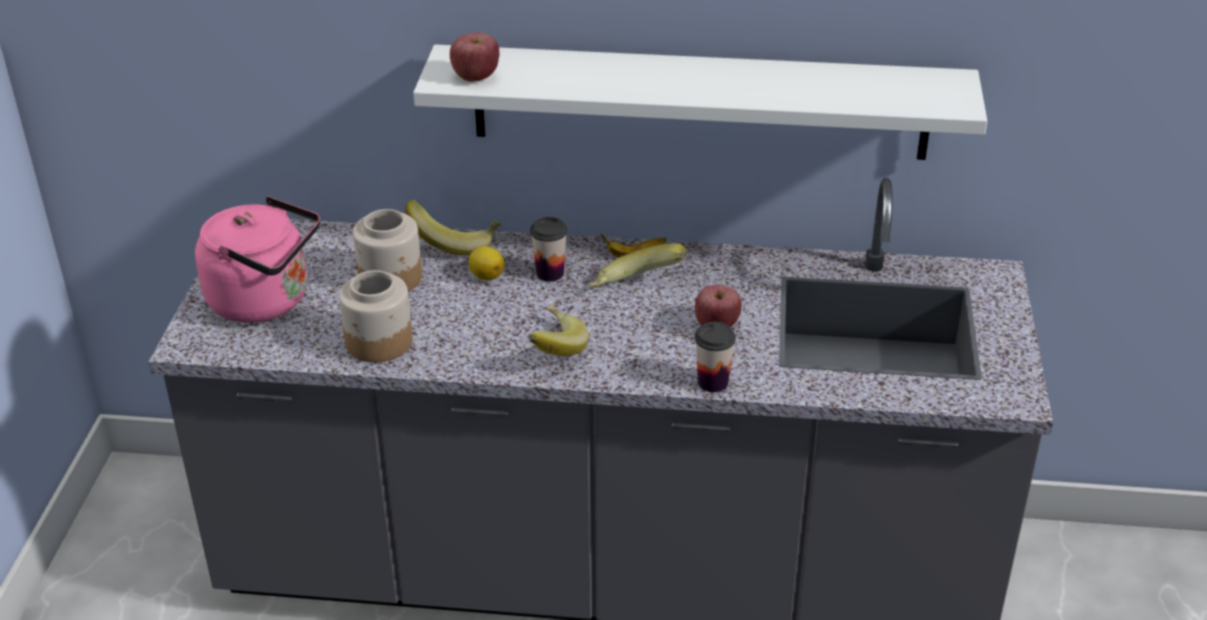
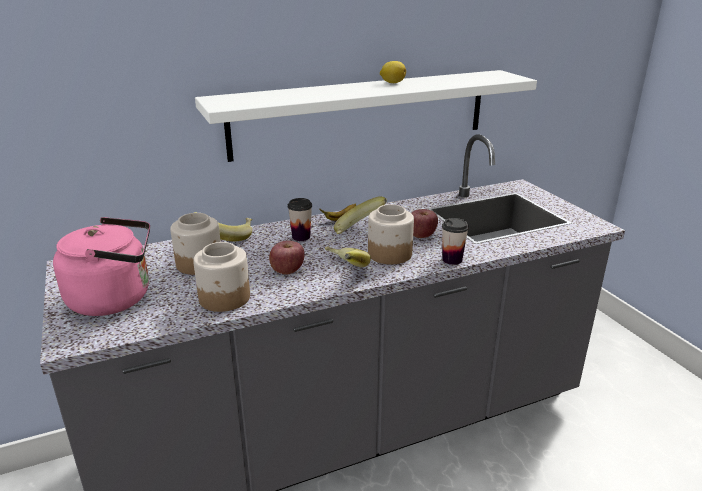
camera: 30 degrees left, 10 degrees down
(476, 76) = (242, 102): apple -> apple (287, 270)
(486, 275) = (263, 247): lemon -> lemon (392, 83)
(637, 343) = (389, 254): none -> jar

